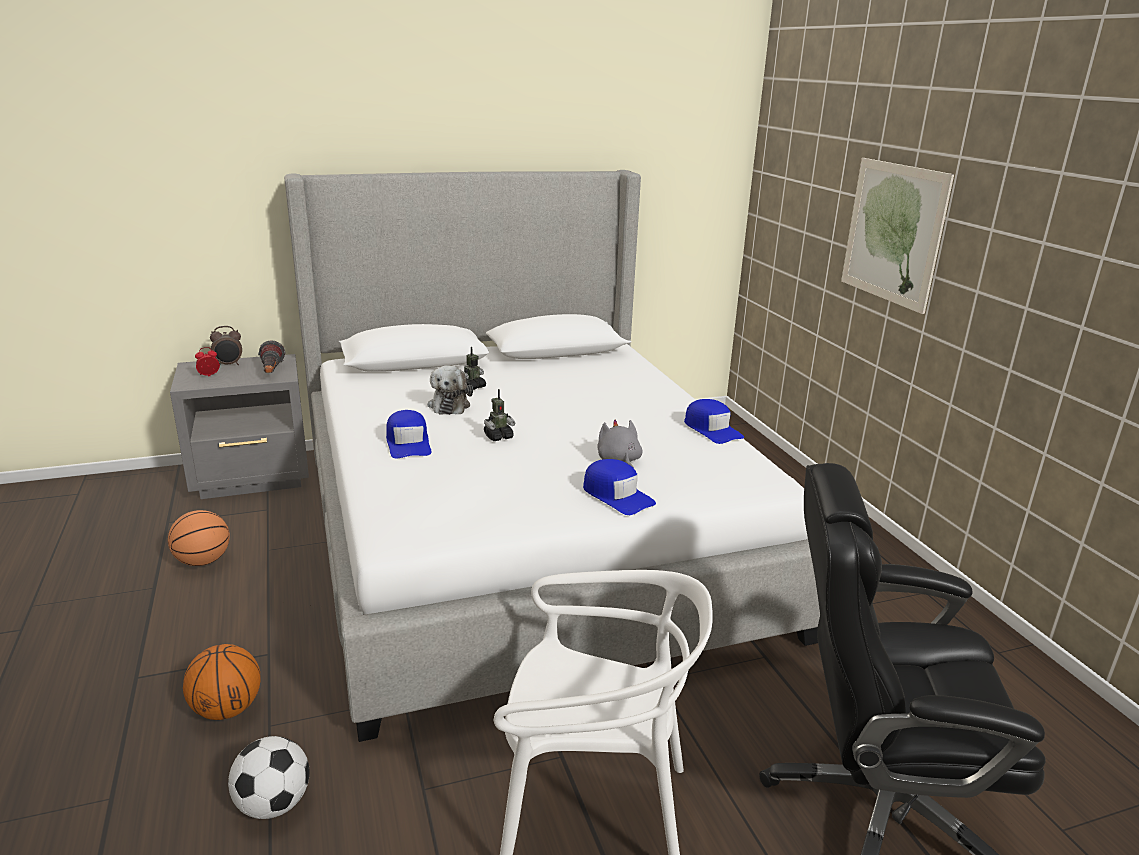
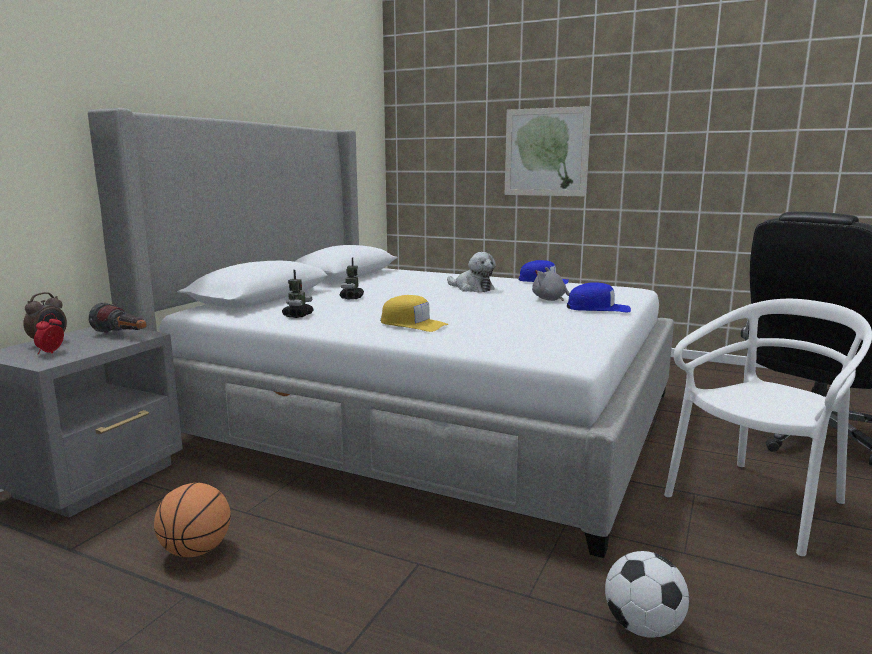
camera: 45 degrees left, 10 degrees down
(227, 709) = (476, 611): basketball -> none
(408, 443) = (413, 324): blue cap -> yellow cap
(449, 405) = (369, 306): plush toy -> plush toy (472, 288)
(498, 436) = (458, 307): toy robot -> toy robot (298, 315)

